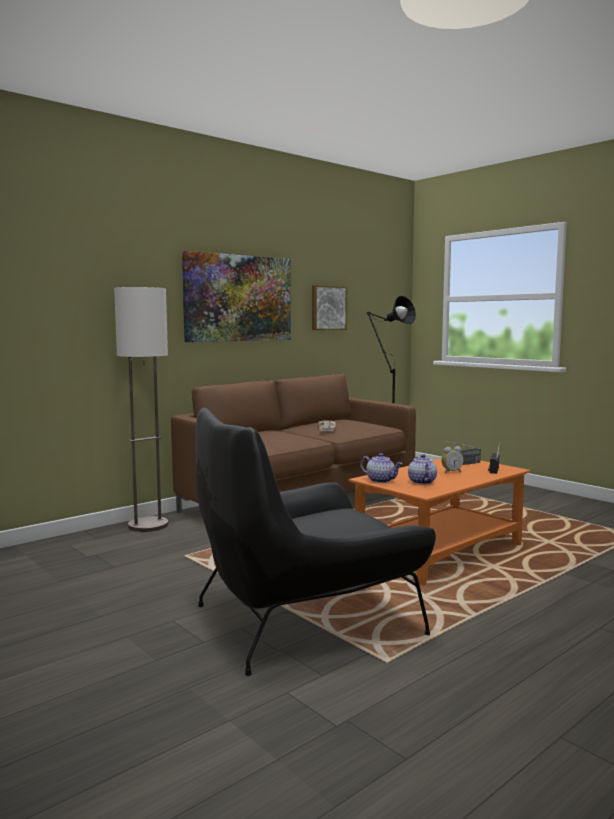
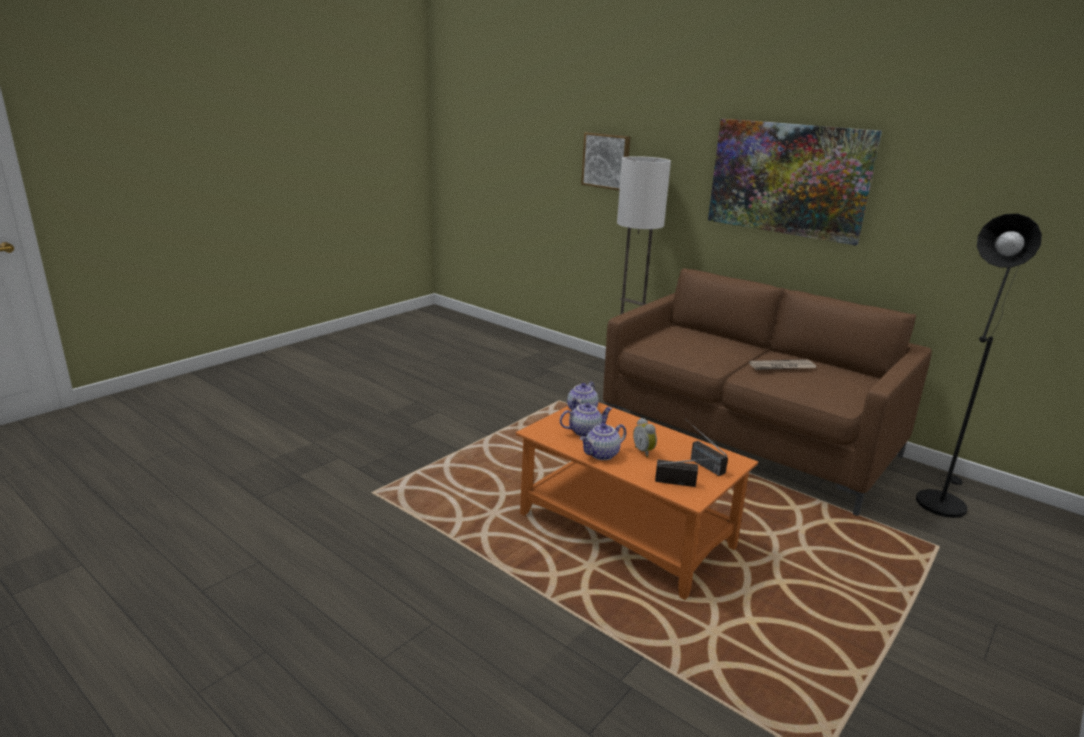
camera: 80 degrees right, 15 degrees up
(305, 618) = (445, 458): black armchair -> none
(328, 308) = (953, 211): picture -> picture (606, 161)
(461, 481) = (602, 455): none -> teapot

